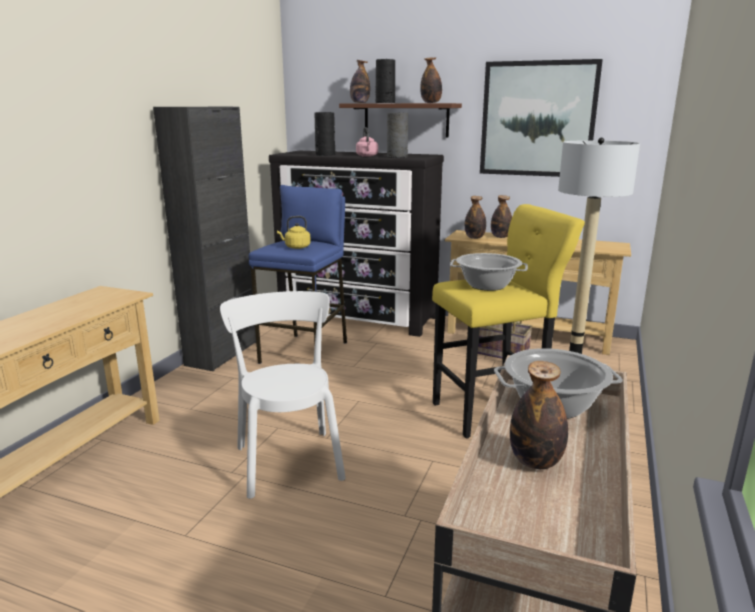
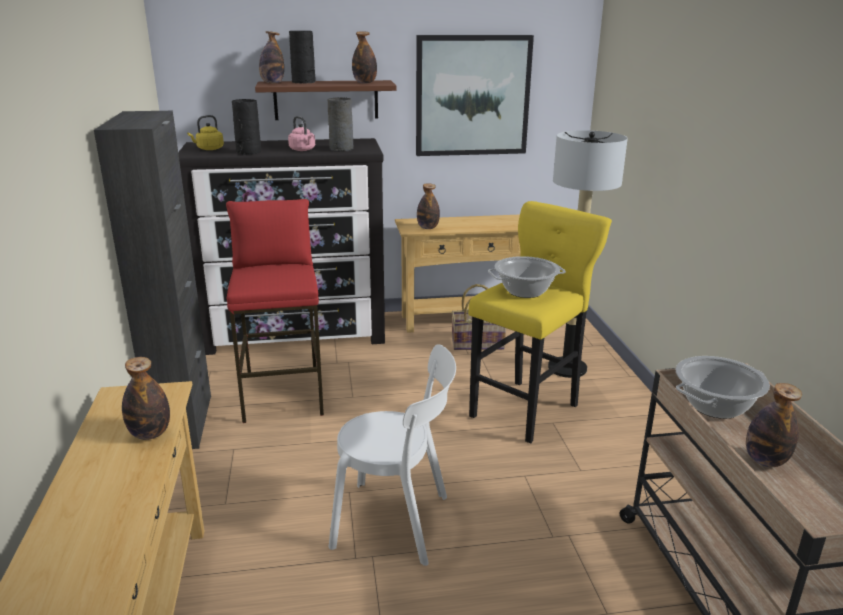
camera: 30 degrees left, 5 degrees up
(288, 459) = (397, 522): white chair -> white chair turned 150 degrees clockwise
(296, 247) = (279, 278): yellow kettle -> yellow kettle (209, 149)
(305, 352) = (283, 394): blue stool -> red stool
(500, 237) = (450, 222): bottle -> bottle (150, 434)

